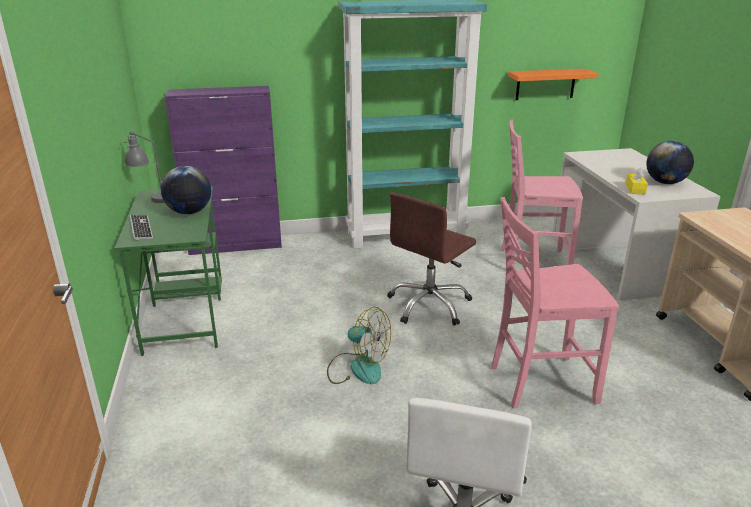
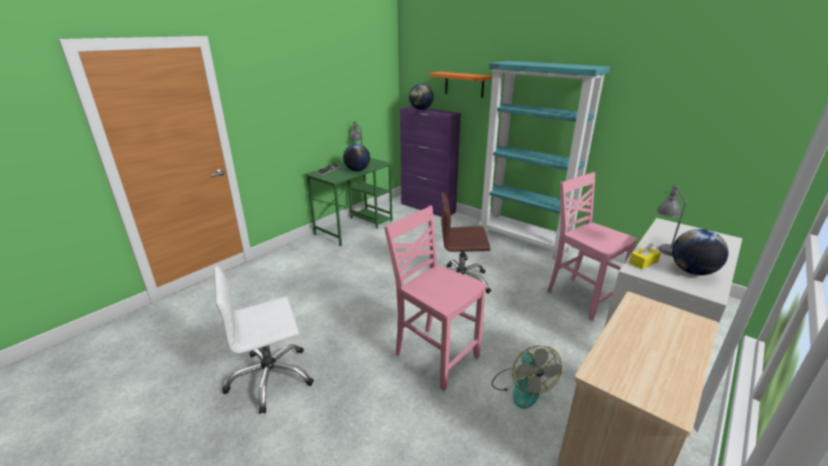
camera: 50 degrees right, 0 degrees up
(202, 91) = (421, 109): none -> globe
(357, 368) = (370, 287): fan -> fan (522, 387)
(545, 84) = (680, 154): orange shelf -> orange shelf (464, 84)
(616, 172) = (664, 246): none -> grey table lamp

